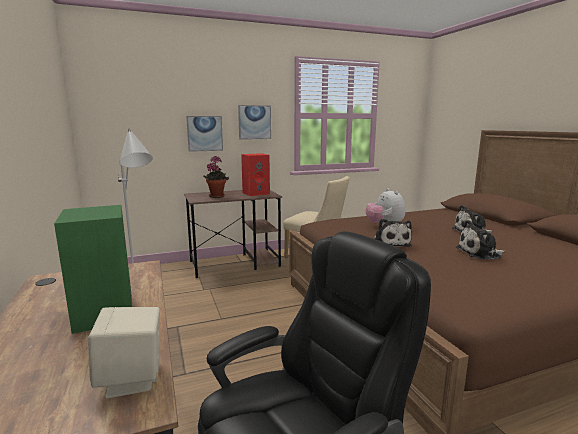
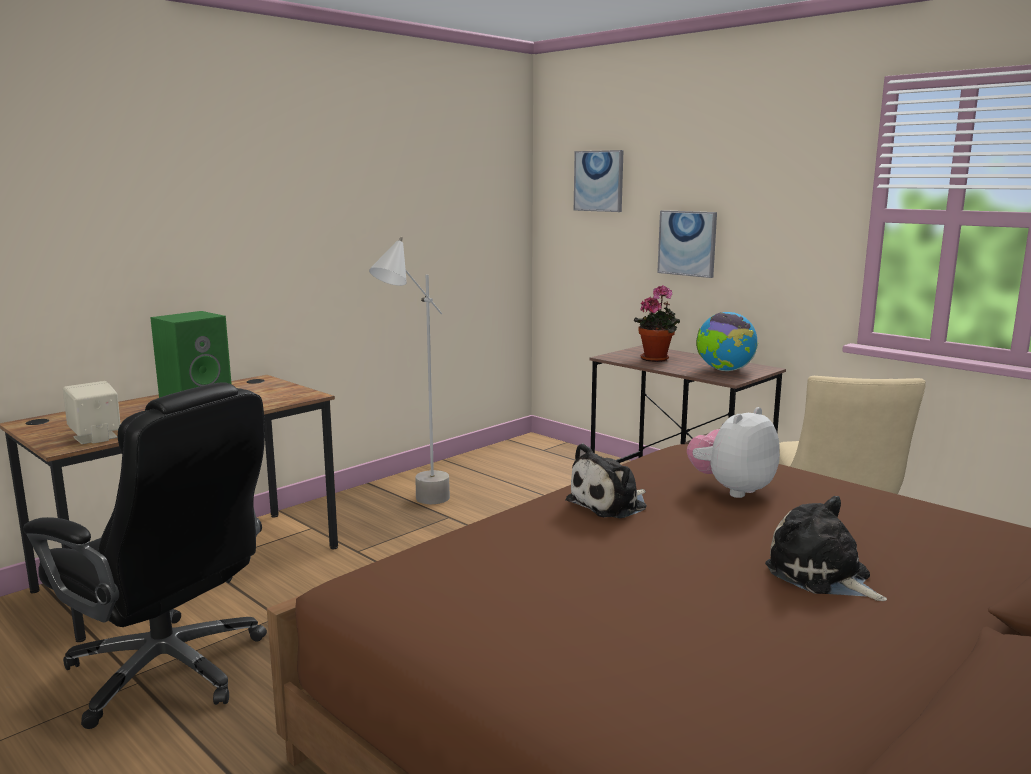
camera: 65 degrees right, 0 degrees up
(254, 122) = (778, 226): picture -> picture (599, 181)
(256, 193) = (724, 370): red speaker -> globe
(480, 253) = (645, 583): plush toy -> none

